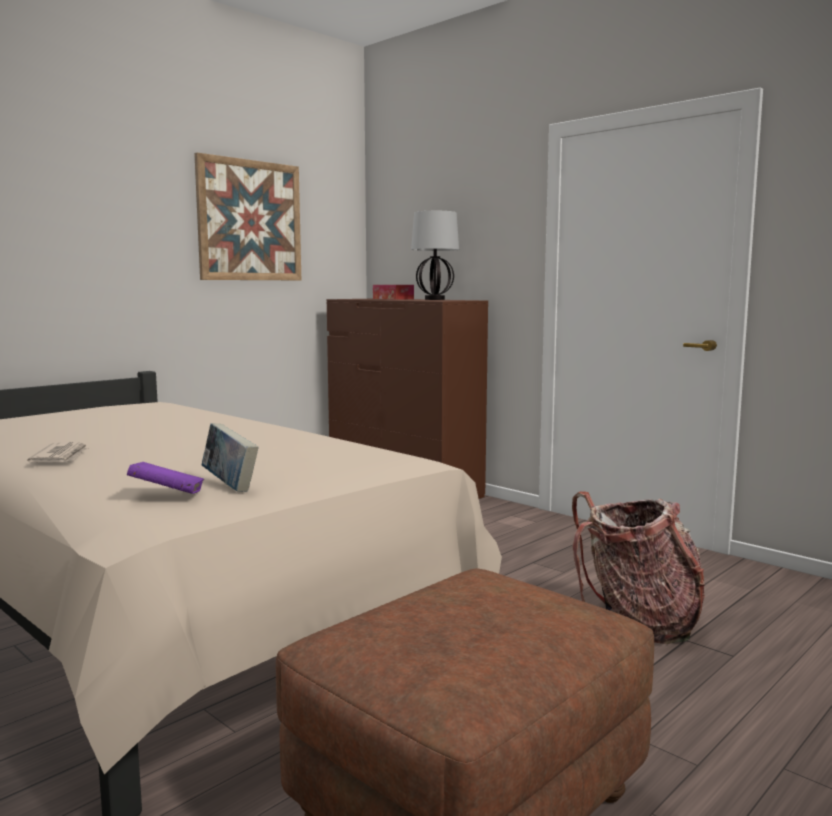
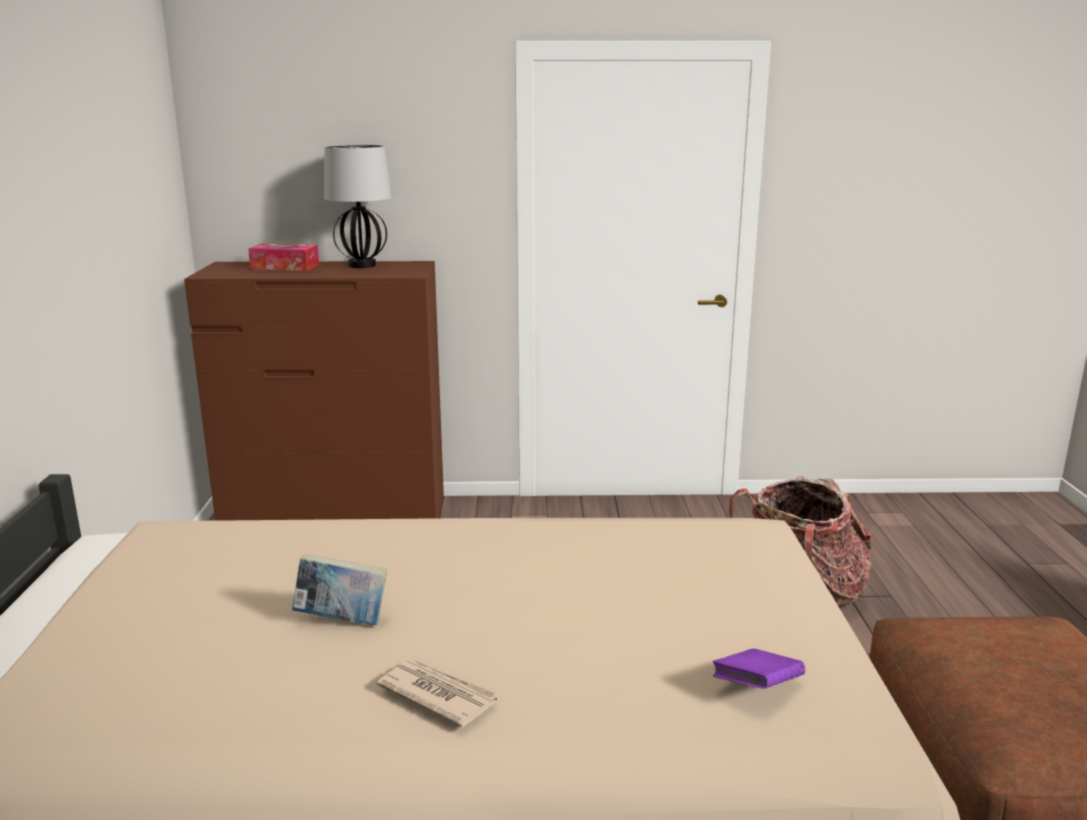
camera: 45 degrees left, 10 degrees up
(230, 485) = (754, 642): book -> book (342, 620)
(250, 221) = (90, 174): picture -> none

